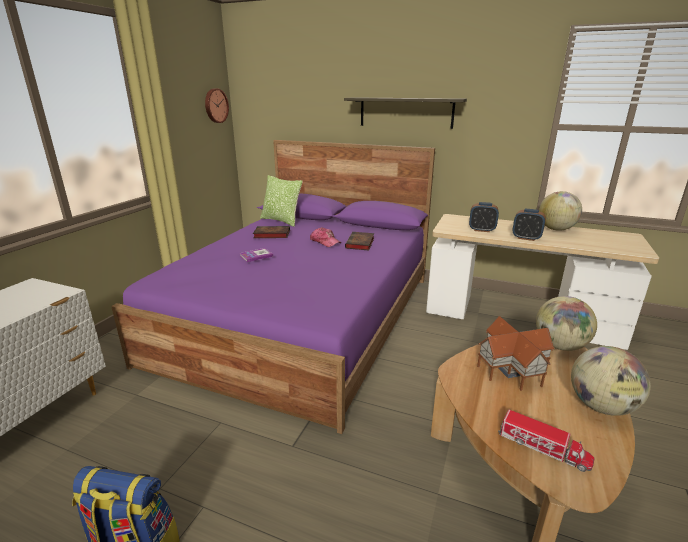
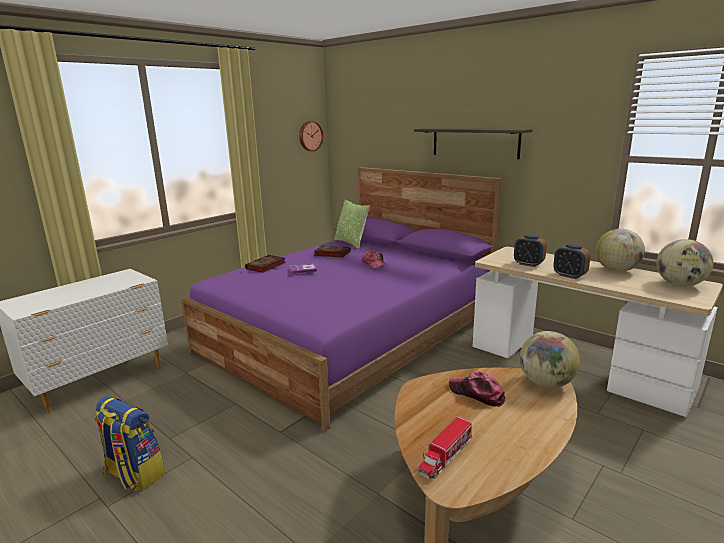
camera: 20 degrees right, 5 degrees down
(360, 243) = (406, 268): book -> book (265, 266)
(513, 369) = (476, 394): toy house -> cap
(543, 448) = (445, 456): toy truck -> toy truck turned 75 degrees clockwise
(601, 406) = (537, 438): globe -> globe (679, 285)

